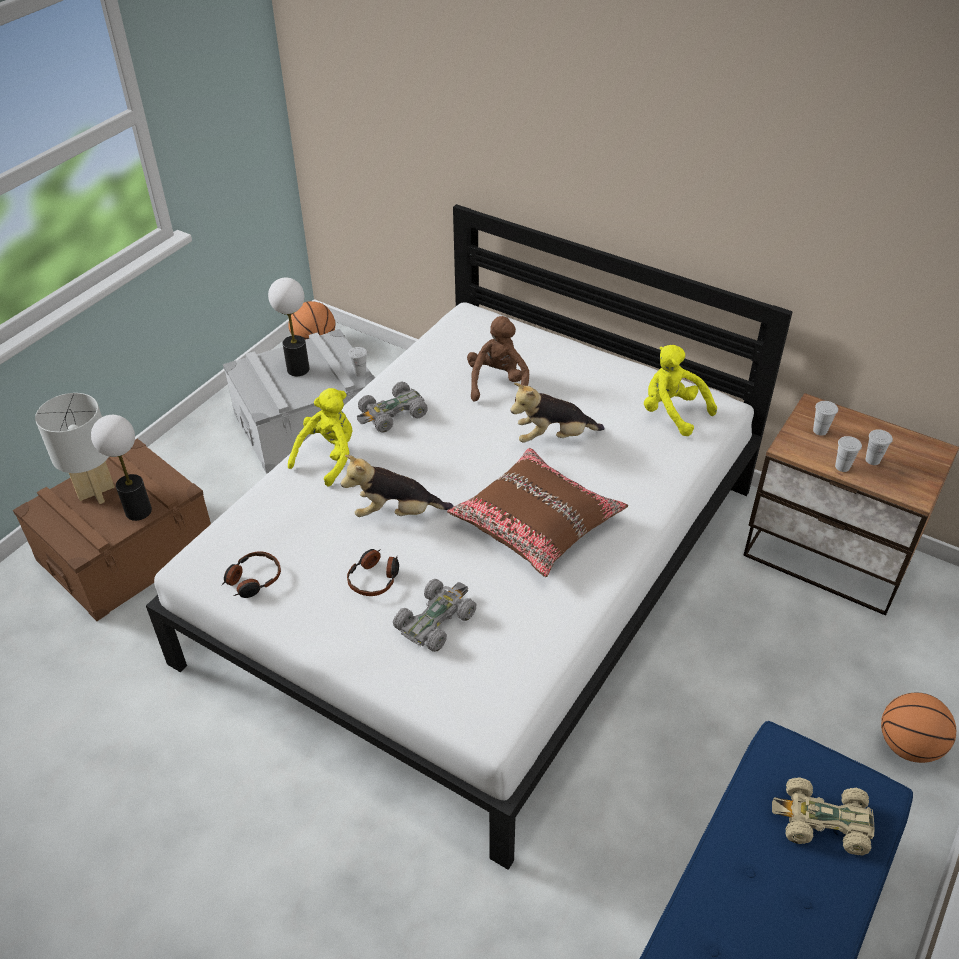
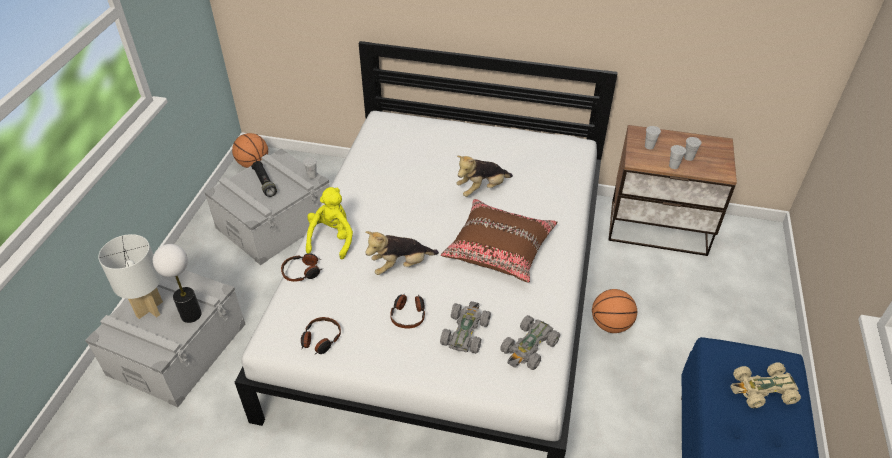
camera: 20 degrees left, 0 degrees up
(127, 551) = (177, 348): brown storage box -> grey storage box
(272, 490) = (302, 272): none -> headphones
(298, 369) = (265, 183): table lamp -> black flashlight
(392, 414) = (363, 198): grey toy car -> grey toy car (529, 348)
(498, 384) = (426, 161): brown plush toy -> none
(672, 412) = (549, 155): yellow plush toy -> none
(908, 746) = (756, 332): basketball -> basketball (611, 324)

